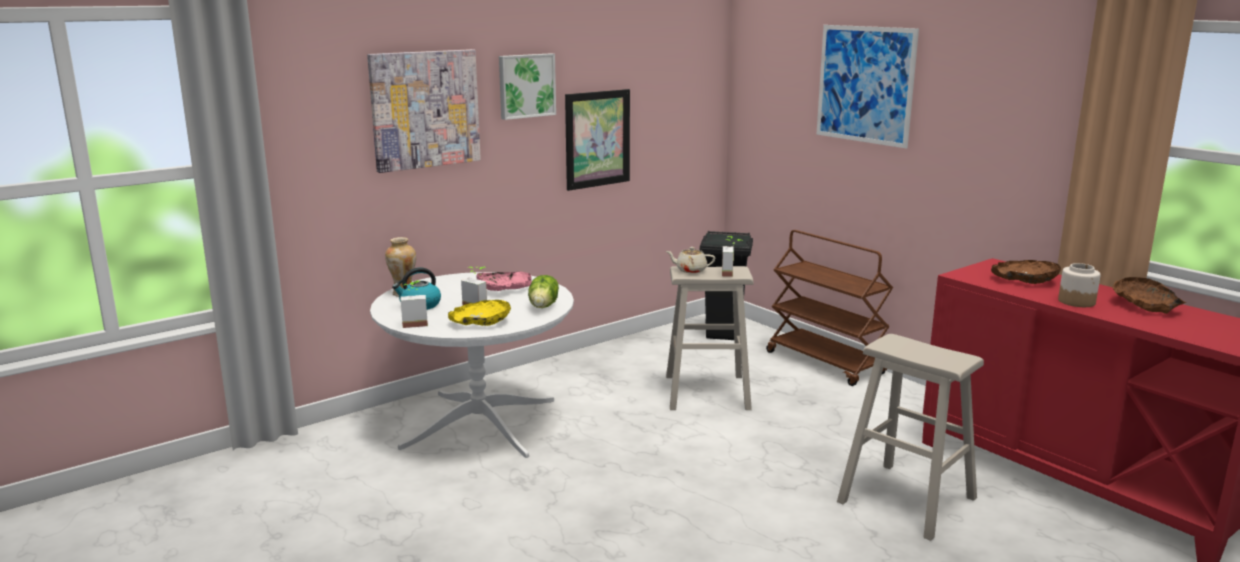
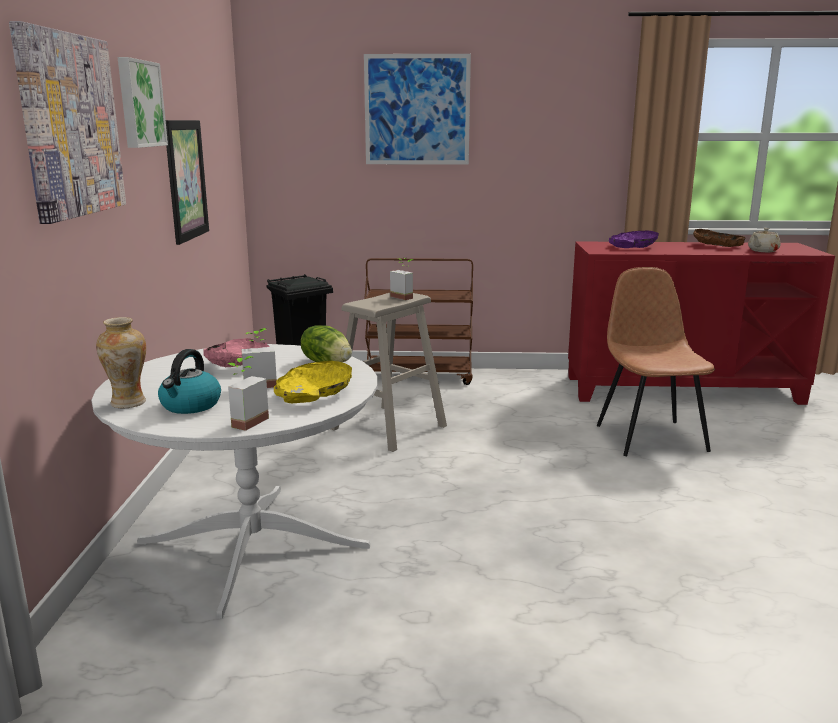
camera: 50 degrees left, 0 degrees up
(690, 270) = (369, 302): beige teapot -> beige teapot (762, 251)
(907, 500) = (650, 437): beige stool -> brown chair
(1025, 280) = (632, 247): brown bowl -> purple bowl
(1076, 301) = (690, 250): jar -> none

